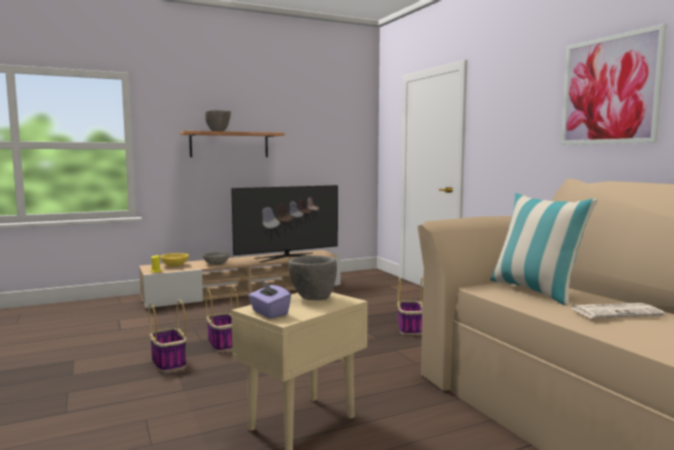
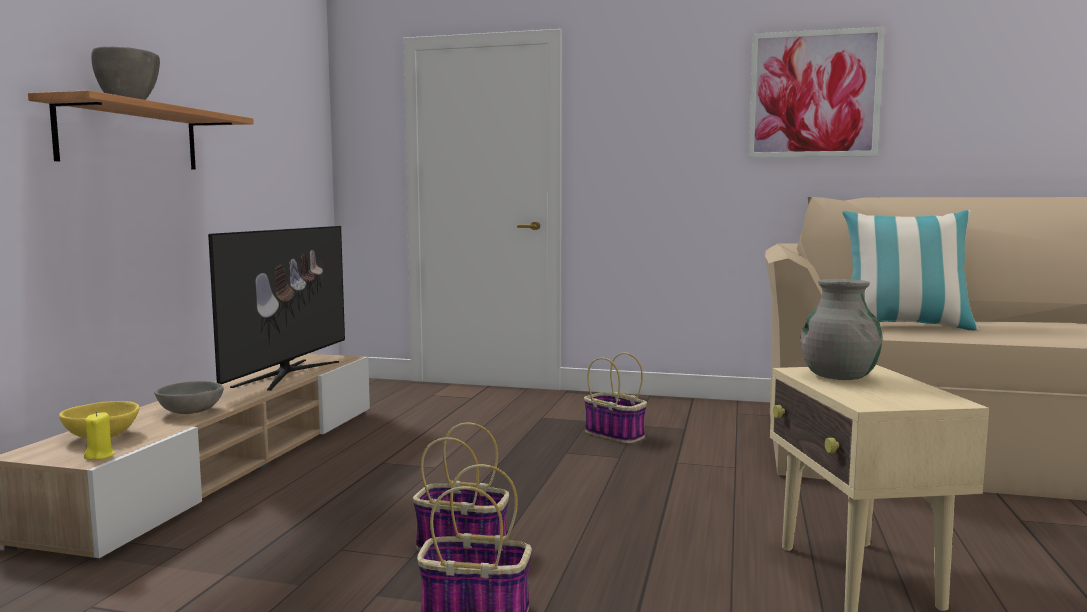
camera: 50 degrees left, 0 degrees up
(269, 313) = (904, 401): purple tissue box -> none
(312, 298) = (838, 376): grey bowl -> grey vase
(616, 312) = (1025, 326): newspaper -> none

